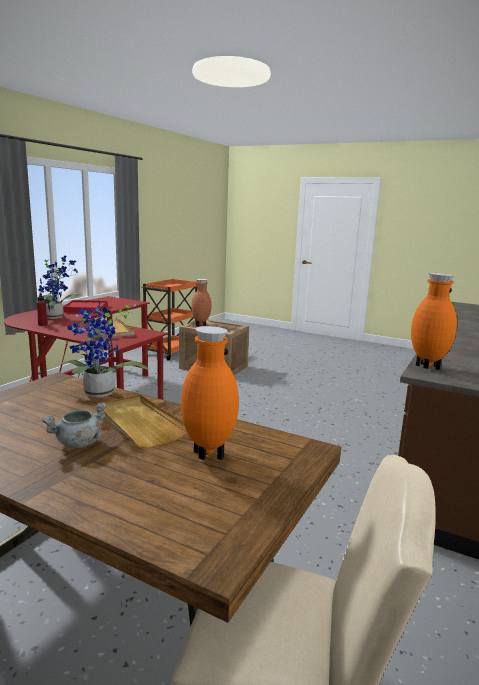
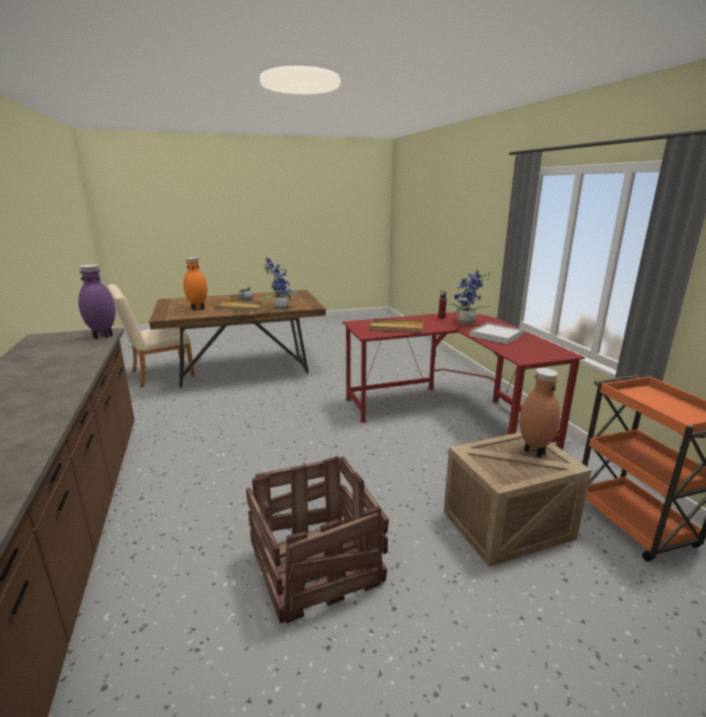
camera: 135 degrees right, 5 degrees up
(86, 309) = (496, 335): red tray -> white tray
(315, 389) = (314, 567): none -> crate
(427, 367) = (103, 336): orange vase -> purple vase

